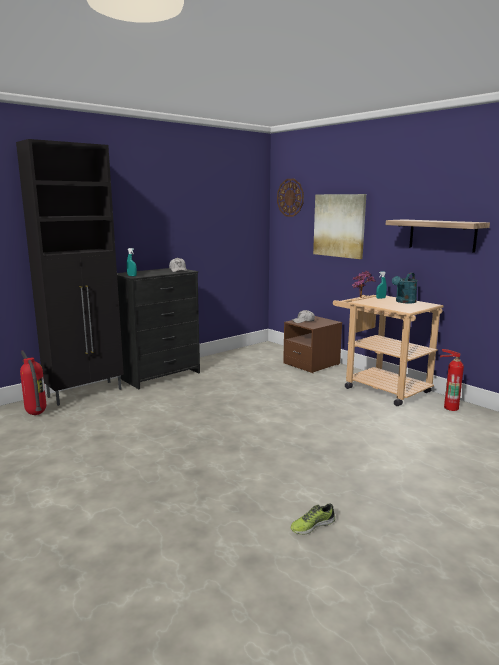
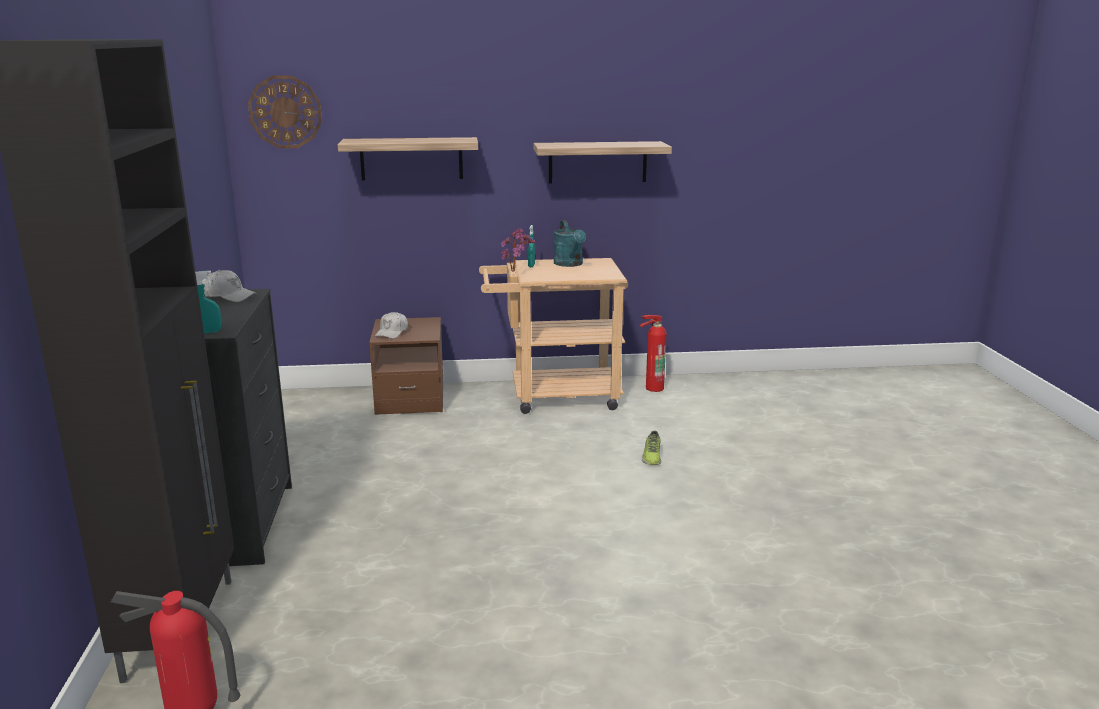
camera: 55 degrees left, 5 degrees up
(312, 525) = (825, 567): shoe -> shoe (651, 456)
(339, 225) = (411, 158): picture -> shelf

